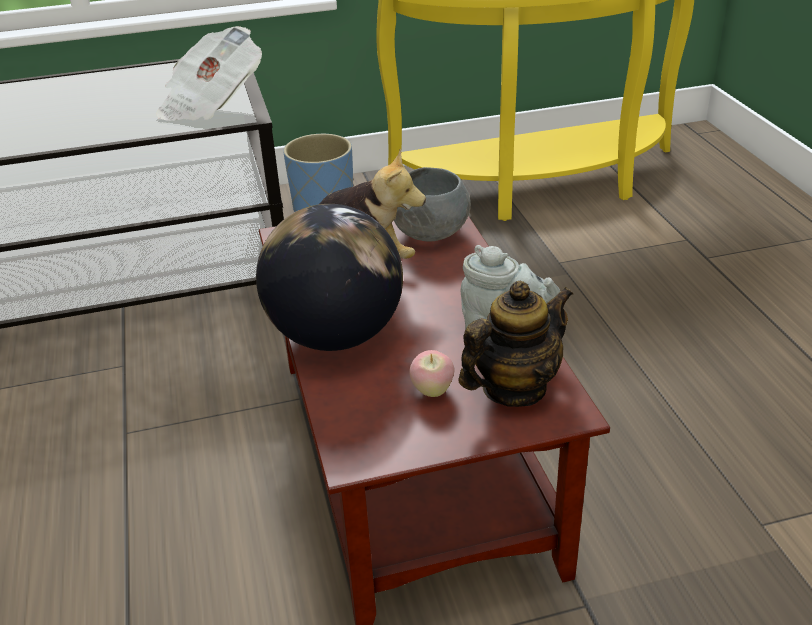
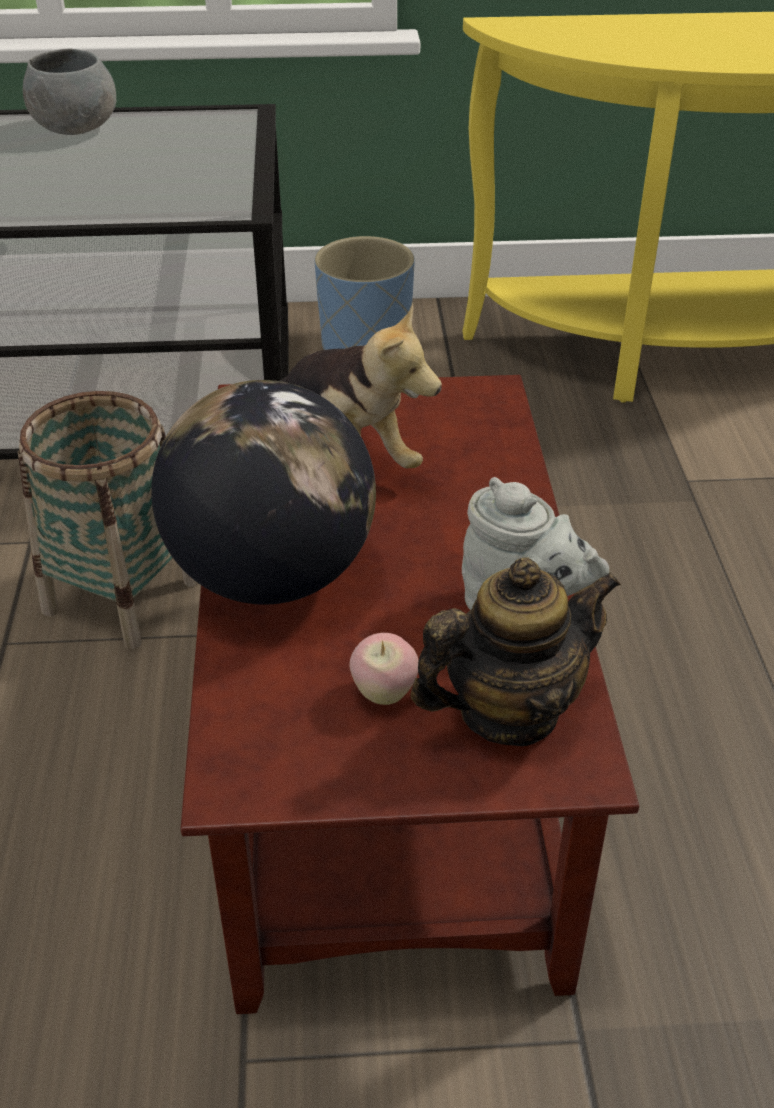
camera: 10 degrees right, 5 degrees up
(200, 390) = (122, 596): none -> basket
(211, 104) = (196, 183): newspaper -> none
(430, 233) = (463, 429): grey bowl -> grey bowl (75, 129)

